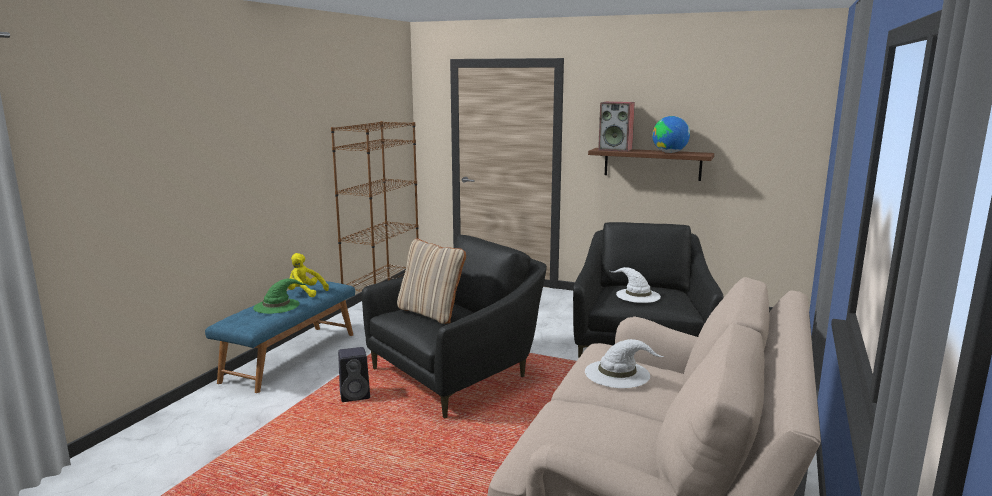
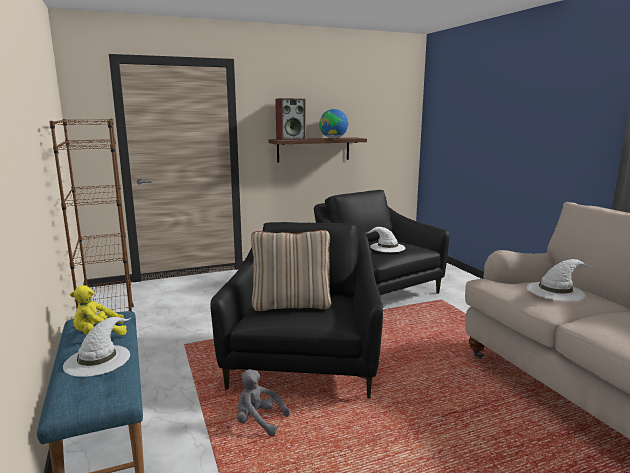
camera: 45 degrees left, 0 degrees up
(277, 305) = (98, 359): green hat -> white hat
(356, 395) = (258, 421): black speaker -> grey plush toy

